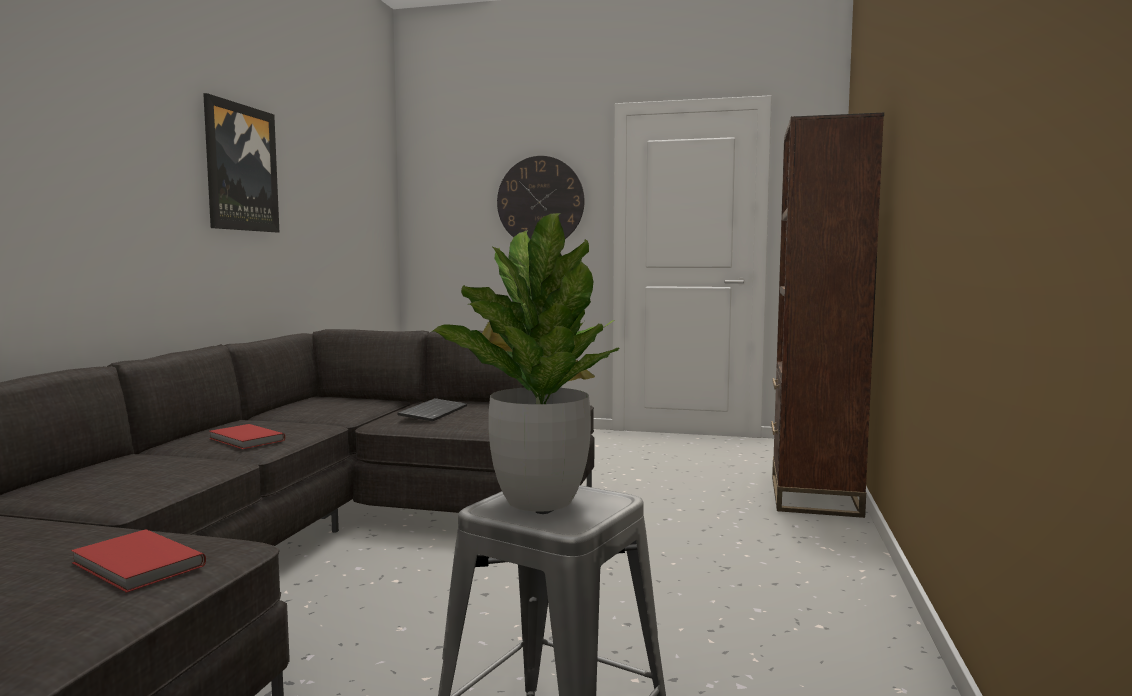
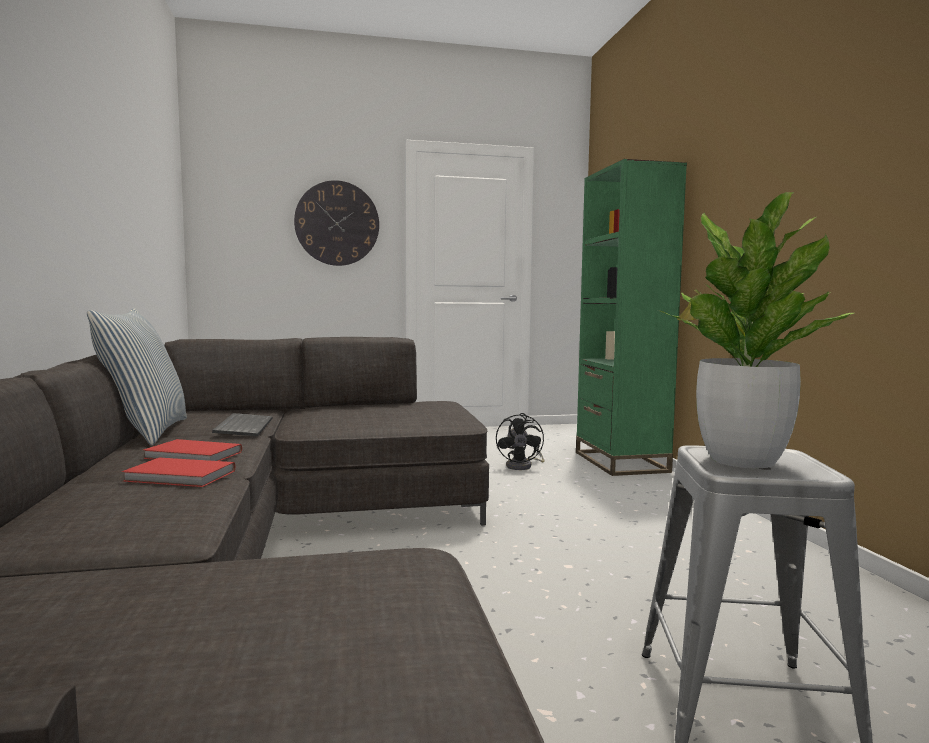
camera: 25 degrees left, 0 degrees up
(136, 565) = (367, 592): red book -> red book (180, 476)
(241, 168) = (86, 154): picture -> none
(255, 415) = (145, 432): none -> pillow
(433, 412) = (339, 415): keyboard -> keyboard (243, 427)
(685, 486) = (523, 466): none -> black fan
(814, 496) = (620, 462): brown bookcase -> green bookcase

